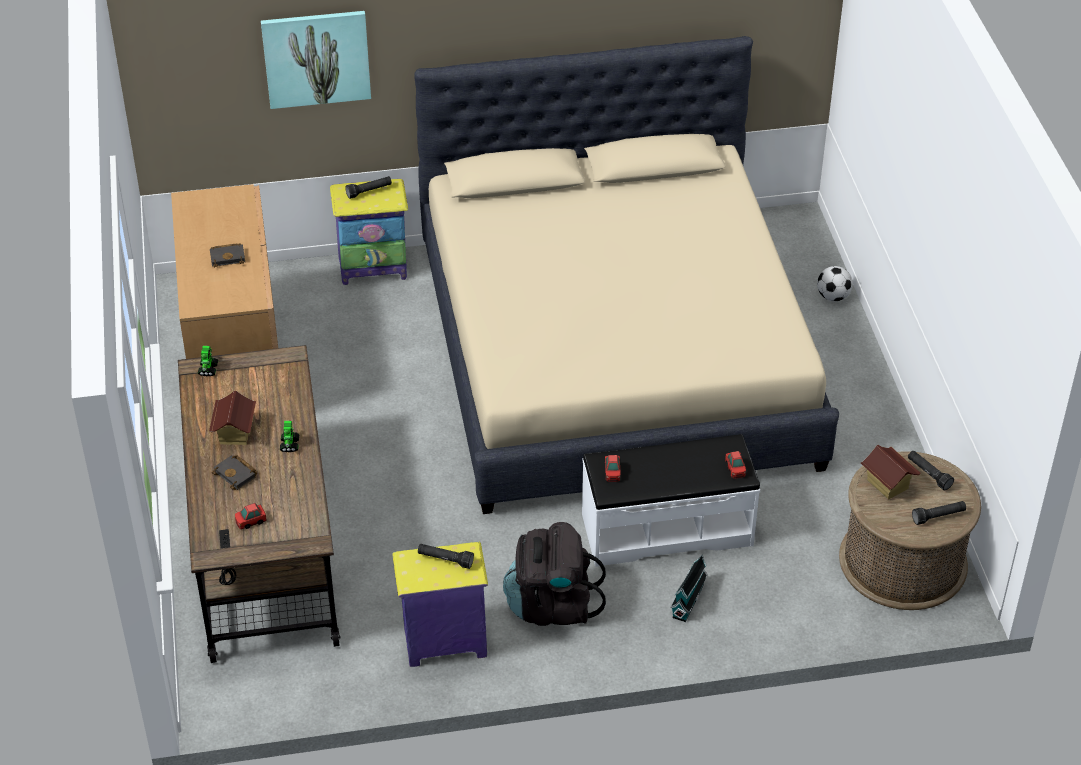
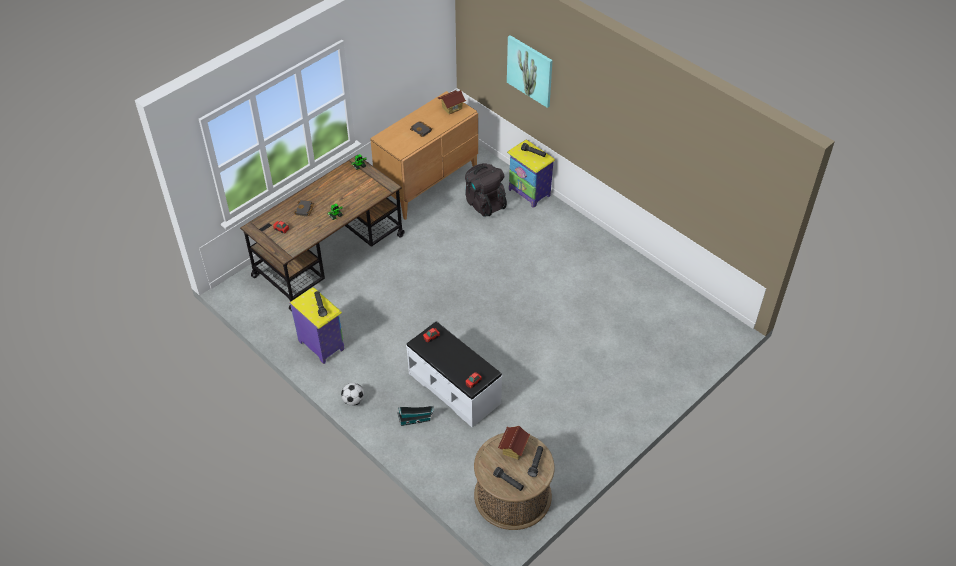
camera: 55 degrees right, 5 degrees up
(235, 433) = (328, 195): toy house -> toy house (452, 108)
(552, 605) = (372, 370): black backpack -> black backpack (484, 203)
(615, 353) = (555, 307): beige bed -> none
(833, 297) = (682, 371): football -> football (353, 400)

